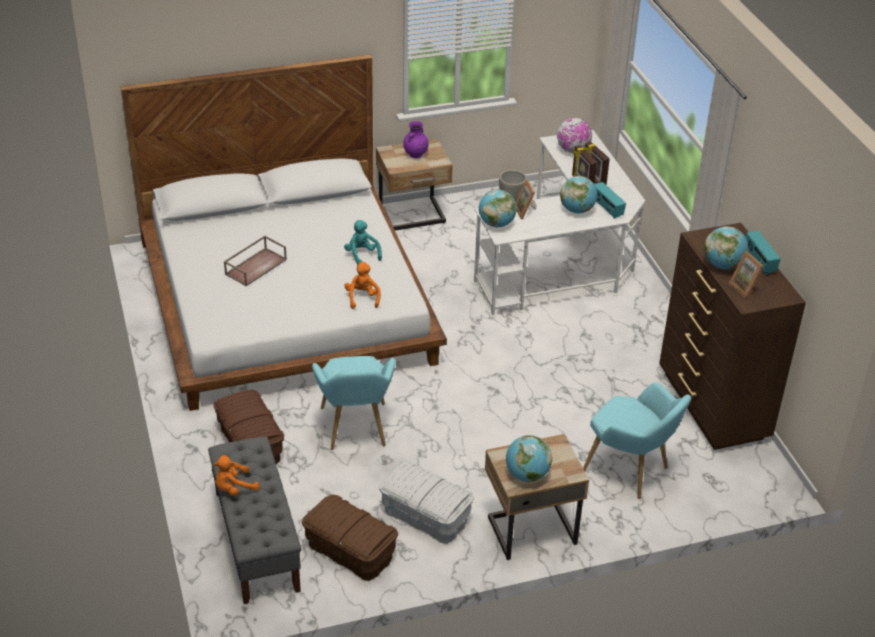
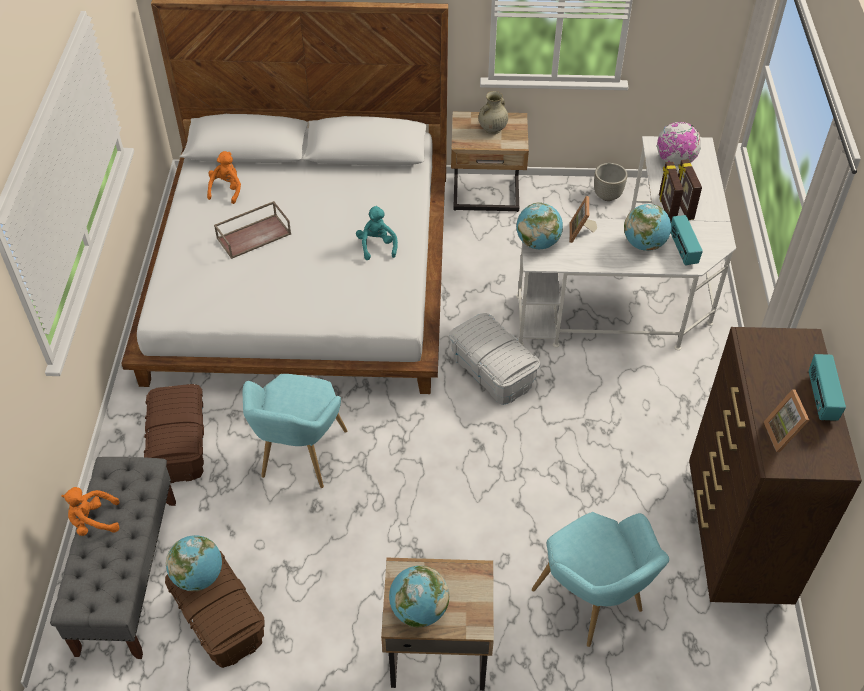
camera: 20 degrees right, 10 degrees up
(362, 298) = (351, 303): orange plush toy -> orange plush toy (226, 190)
(415, 154) = (492, 129): purple vase -> beige vase
(425, 516) = (324, 597): white storage box -> white storage box (492, 372)
(723, 265) = (767, 391): globe -> globe (199, 576)

